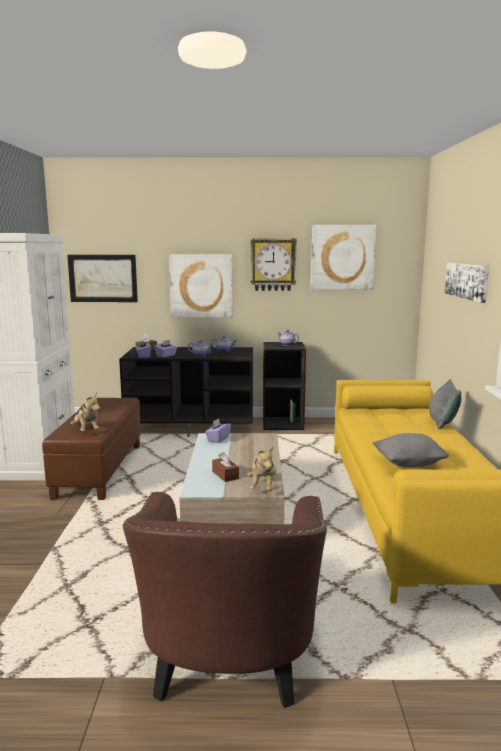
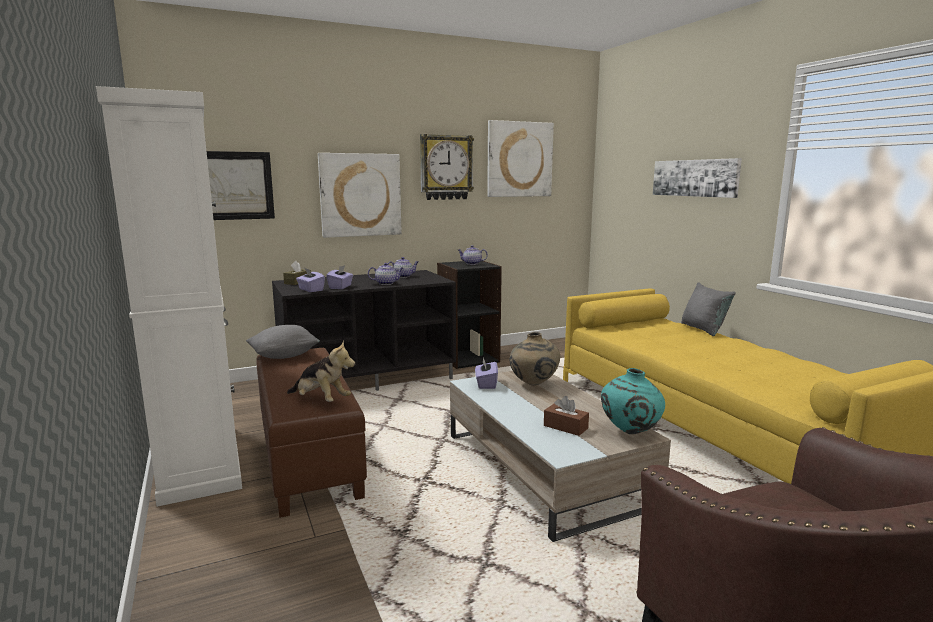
camera: 25 degrees left, 0 degrees up
(250, 445) = (533, 385): none -> beige vase
(263, 487) = (630, 432): plush toy -> turquoise vase
(409, 464) = (756, 375): grey pillow -> grey pillow (284, 356)

